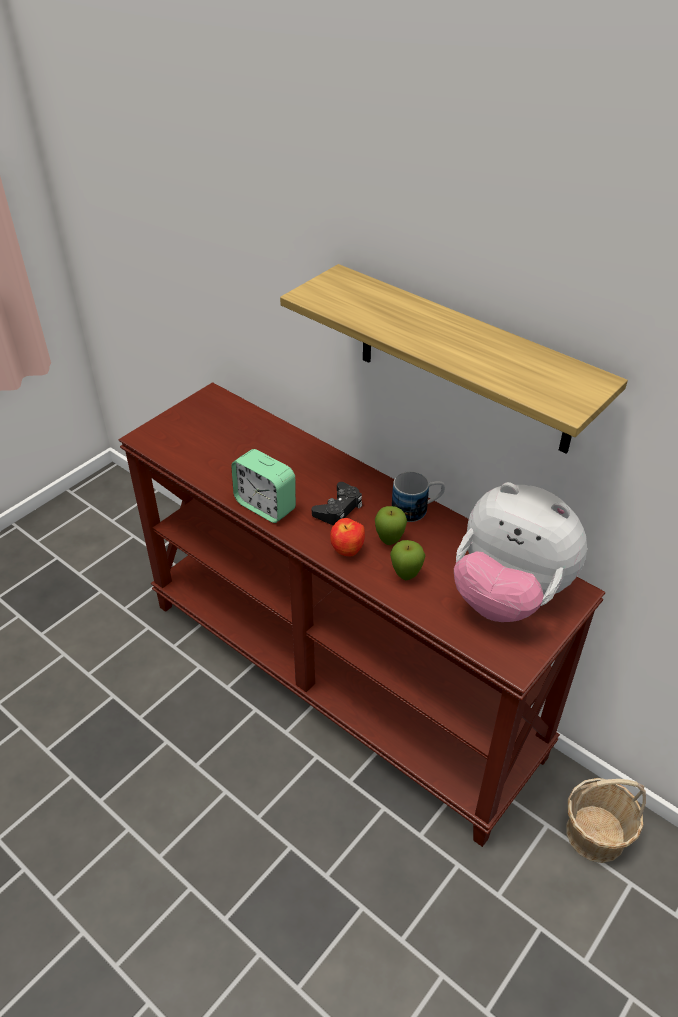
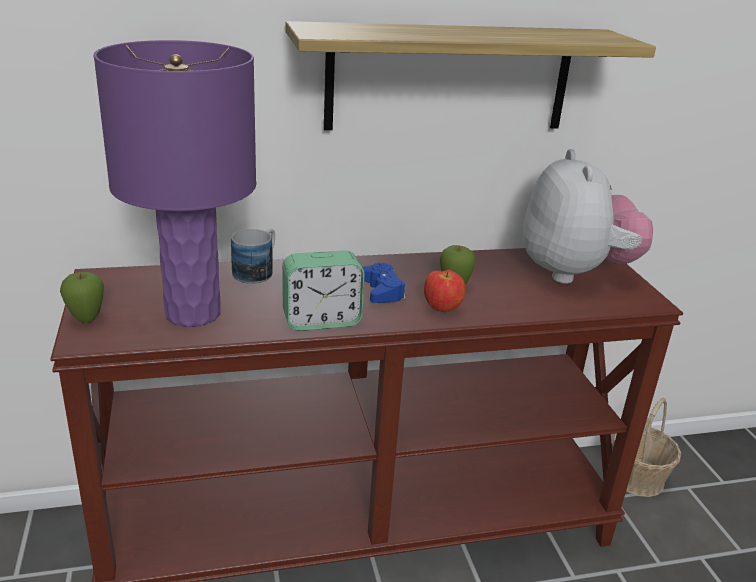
camera: 55 degrees left, 15 degrees down
(213, 453) = (192, 313): none -> purple table lamp
(338, 509) = (380, 290): black game controller -> blue game controller
(406, 576) = (506, 299): apple -> apple (86, 320)
(417, 509) = (430, 261): mug -> mug (258, 271)
(508, 595) = (574, 273): plush toy -> plush toy turned 75 degrees counterclockwise

